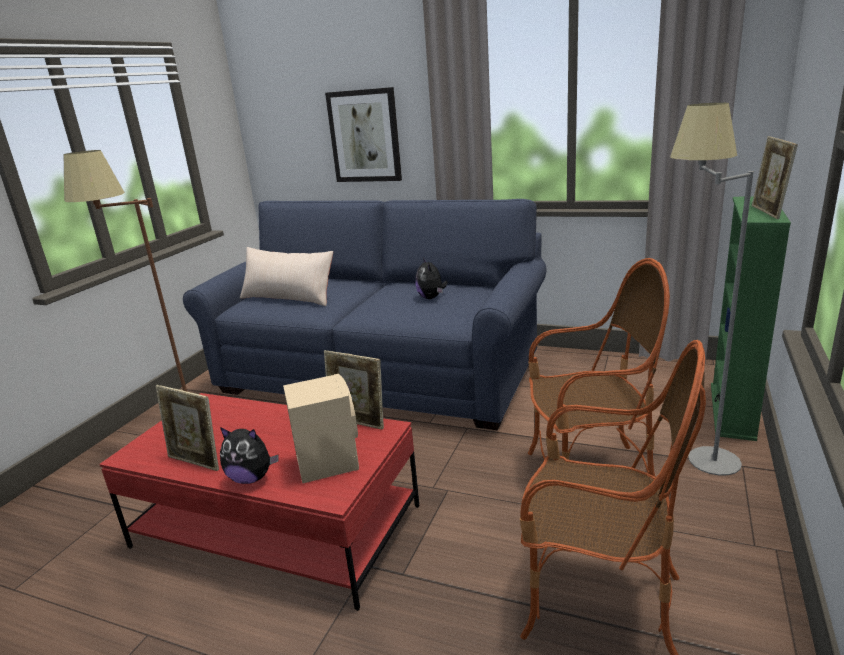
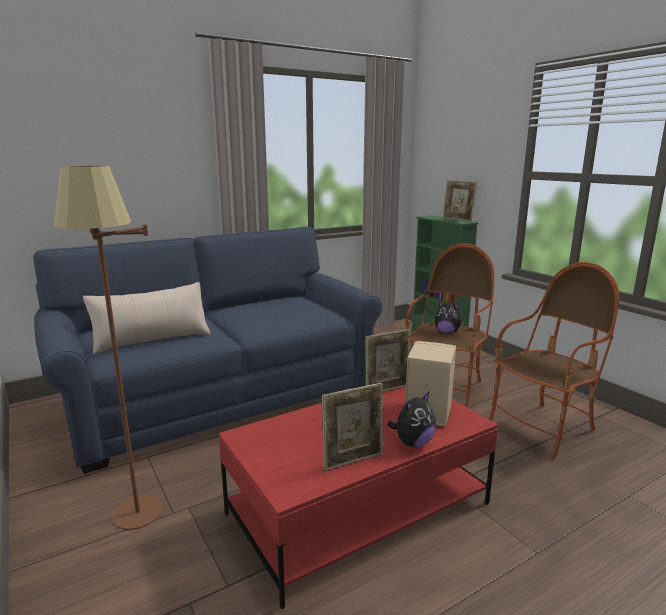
camera: 55 degrees left, 5 degrees down
(365, 136) = (138, 181): picture -> none
(431, 298) = (280, 309): plush toy -> plush toy (447, 332)
(691, 452) = (458, 361): grey floor lamp -> none

